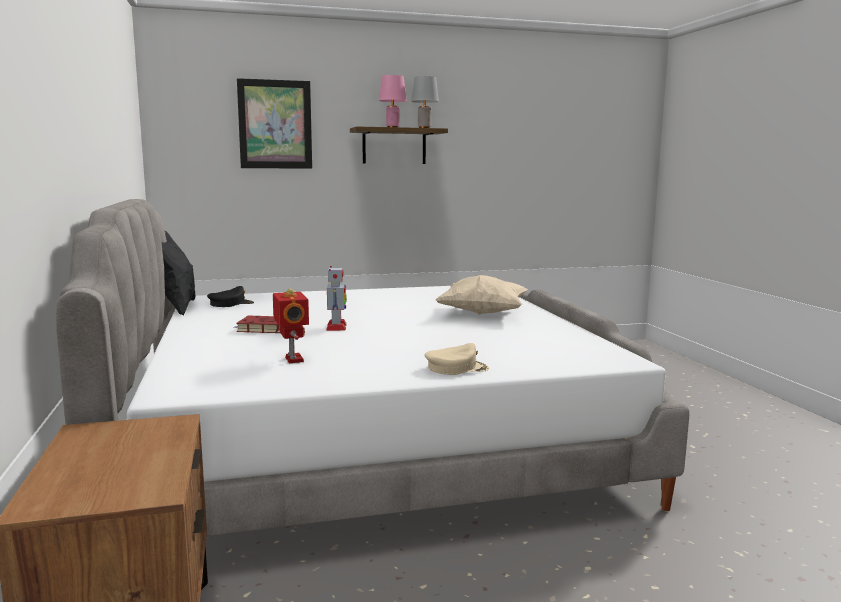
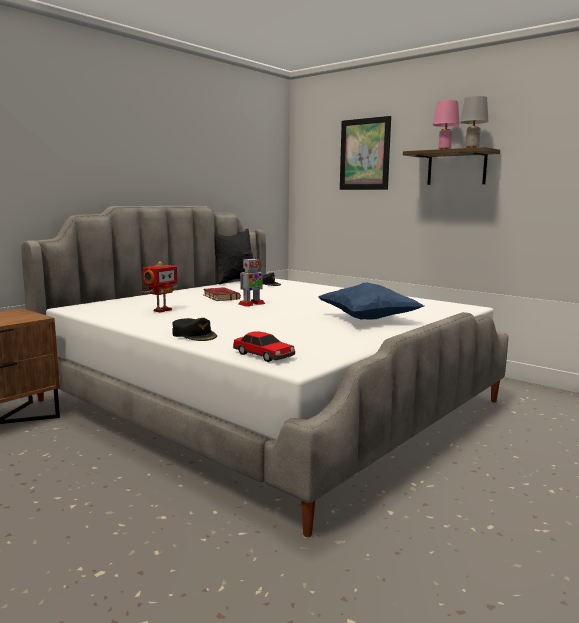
camera: 55 degrees right, 0 degrees up
(456, 368) = (194, 335): beige cap -> black cap
(483, 313) = (368, 319): beige pillow -> blue pillow
(575, 362) = (264, 355): none -> toy car

